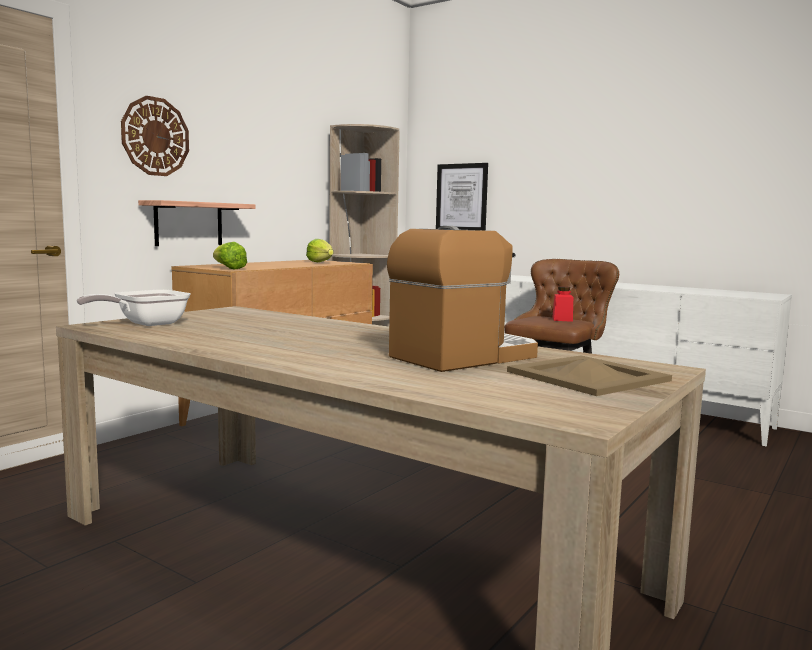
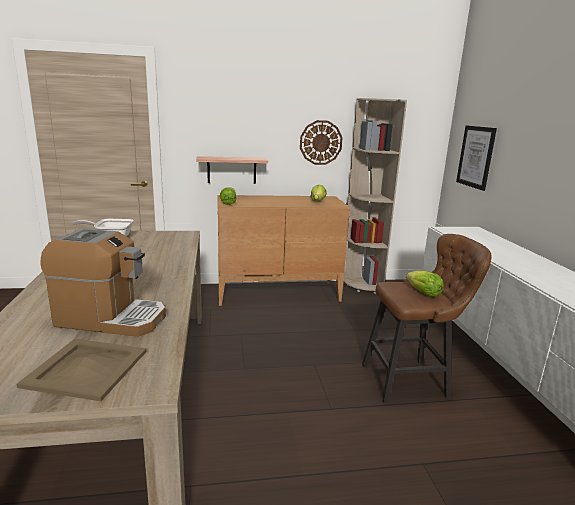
camera: 45 degrees right, 10 degrees up
(155, 136) = (209, 118): wall clock -> wall clock (320, 142)
(562, 319) = (423, 293): red jar -> lettuce

